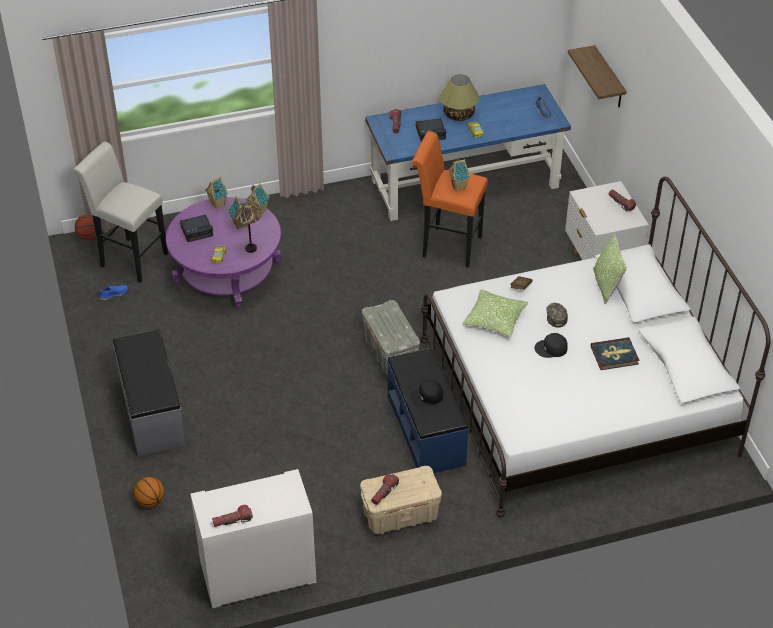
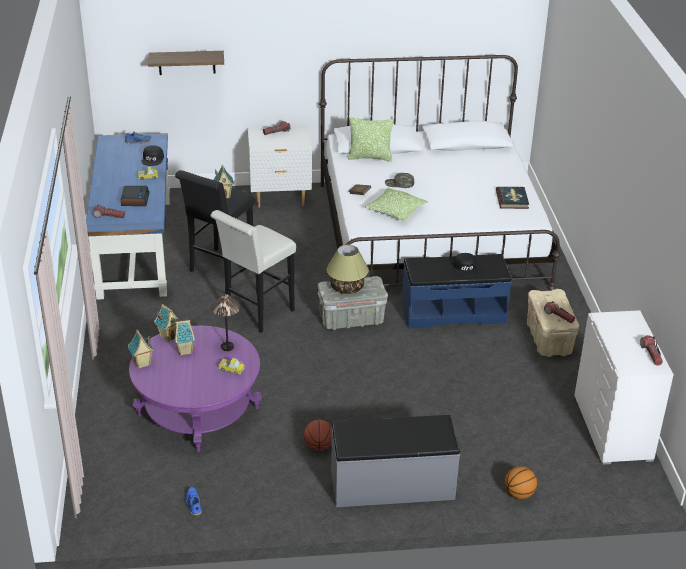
camera: 80 degrees left, 10 degrees down
(89, 236) = (77, 521): basketball -> basketball (319, 446)
(130, 258) = (136, 487): white stool -> white stool (256, 314)
(197, 231) = (180, 382): alarm clock -> none
(447, 246) = (219, 269): orange stool -> black stool
(458, 114) = (116, 182): table lamp -> table lamp (347, 288)
(551, 349) = (437, 191): black cap -> black cap (153, 159)
(614, 355) = (451, 167): book -> book (512, 199)

